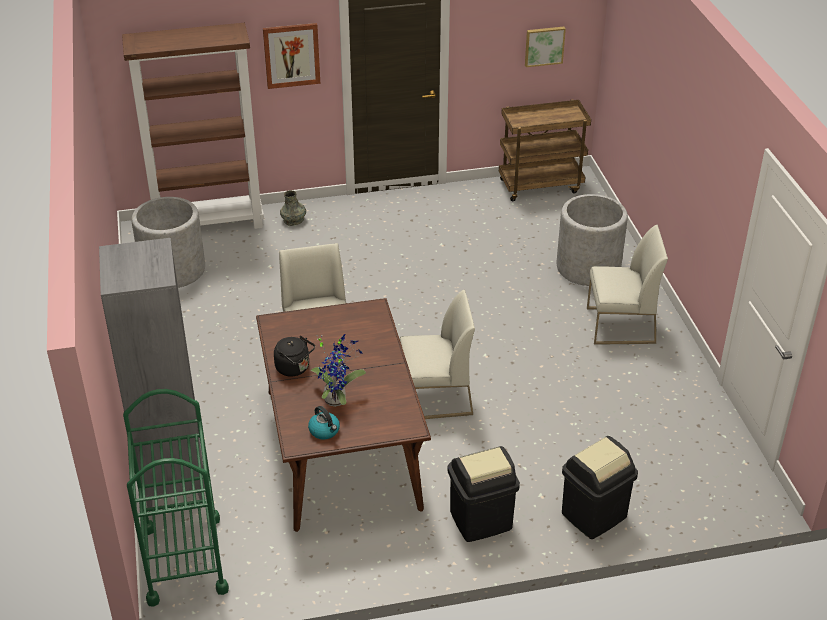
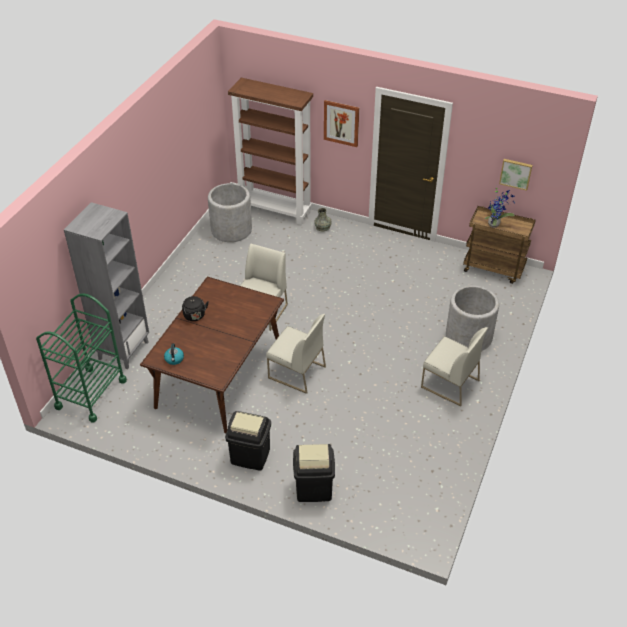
camera: 35 degrees right, 5 degrees up
(337, 398) = (198, 344): potted plant -> potted plant (495, 224)

